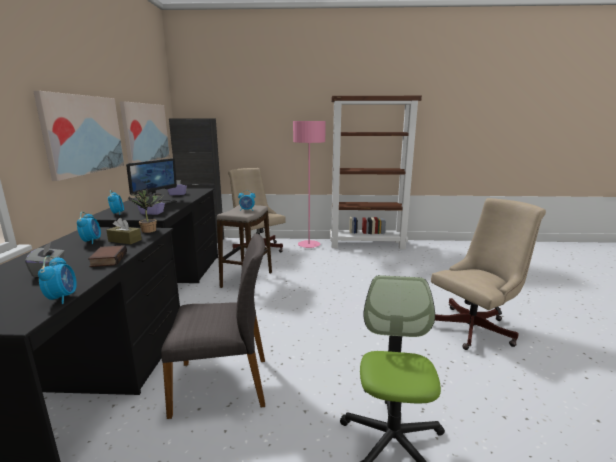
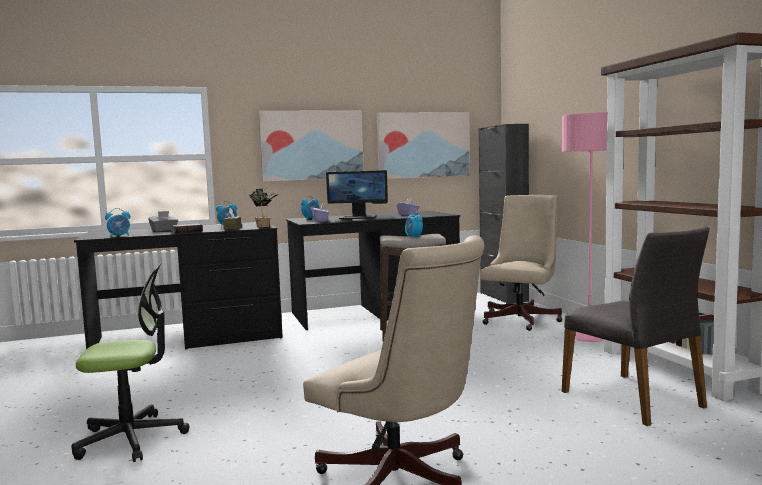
camera: 70 degrees right, 10 degrees down
(223, 384) = (203, 367): grey chair -> grey chair (634, 399)

